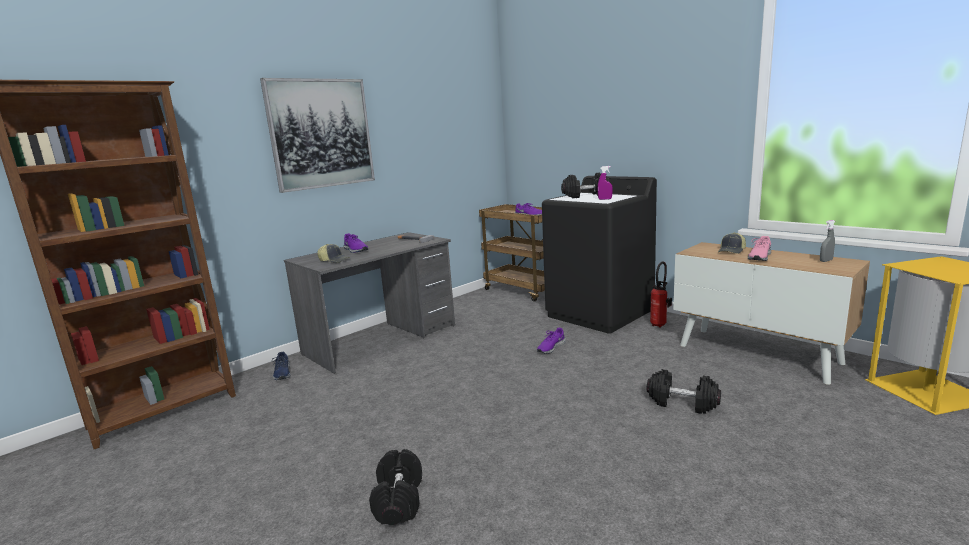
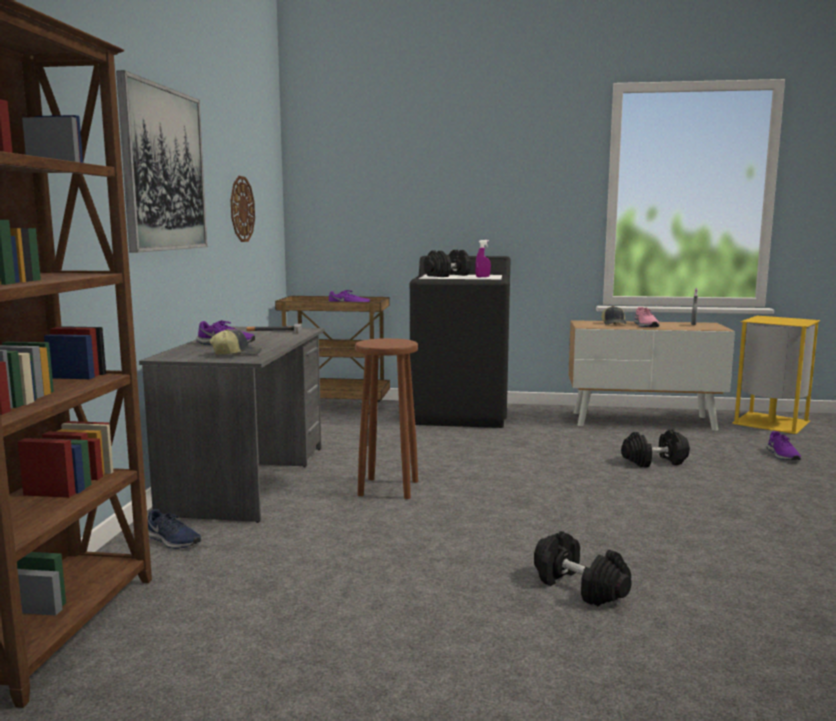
camera: 40 degrees left, 5 degrees down
(432, 147) = (241, 209): none -> wall clock
(437, 369) = (388, 488): none -> brown stool
(550, 347) = (471, 448): purple shoe -> purple shoe (782, 455)
(660, 324) = (532, 414): fire extinguisher -> none

